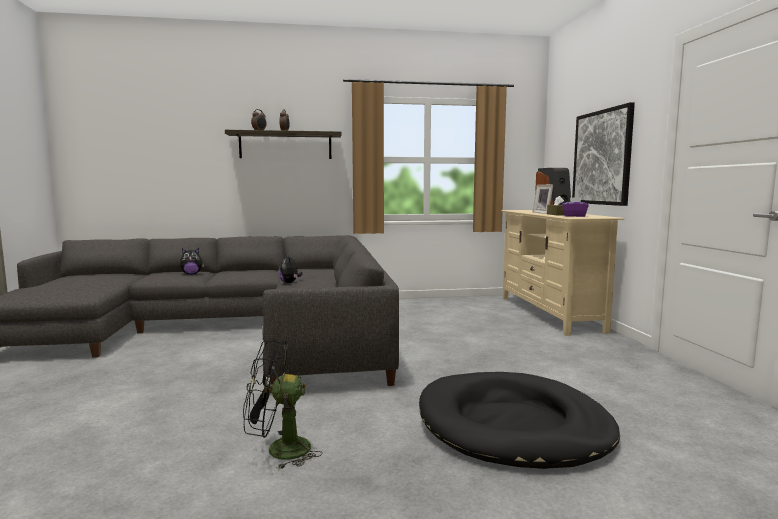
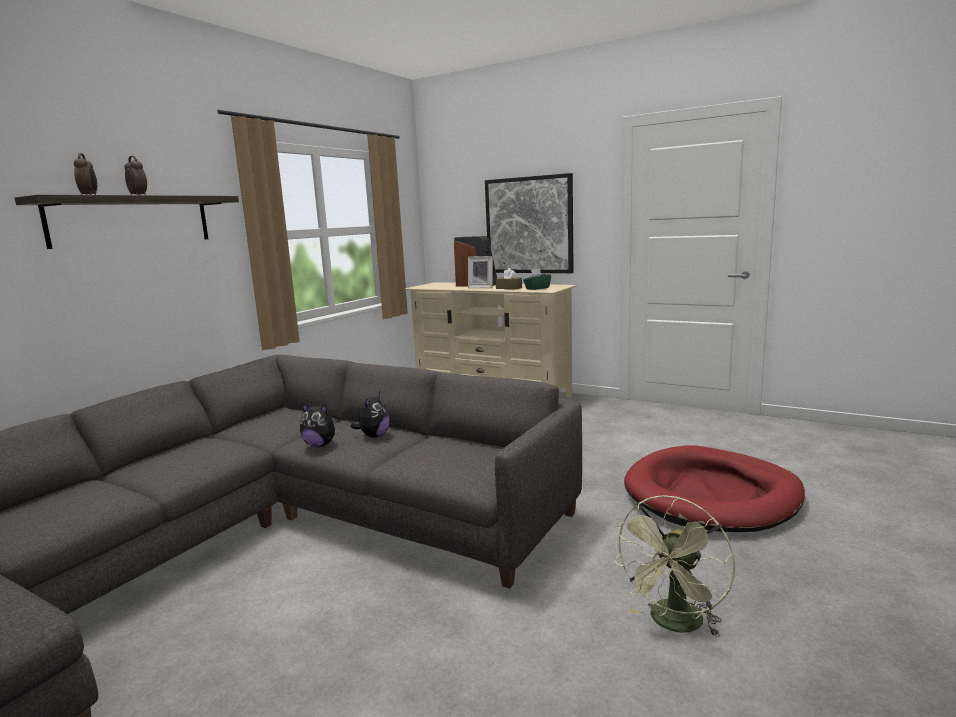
camera: 50 degrees left, 5 degrees up
(192, 274) = (91, 494): plush toy -> plush toy (374, 436)
(279, 450) = (674, 624): black fan -> green fan
(513, 425) = (711, 495): black dog bed -> red dog bed
(574, 216) = (537, 288): purple tissue box -> green tissue box

